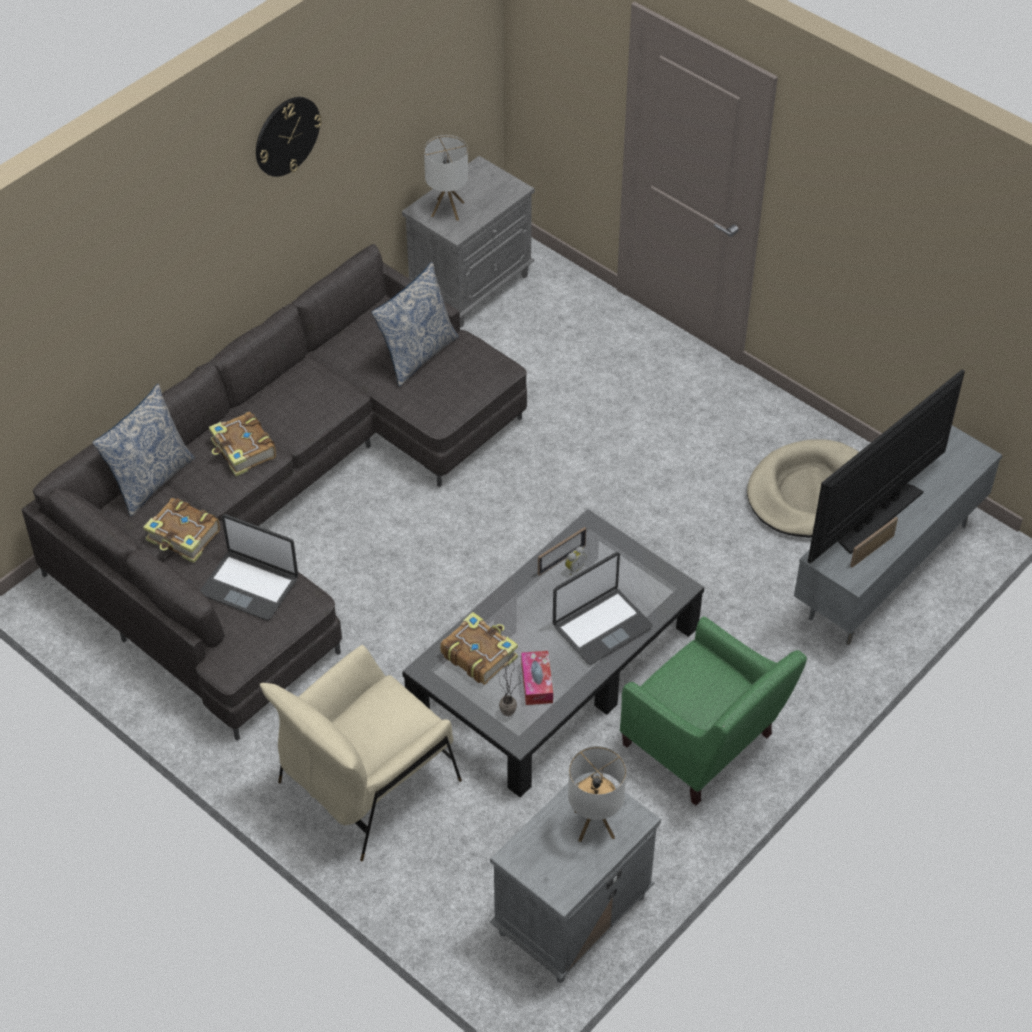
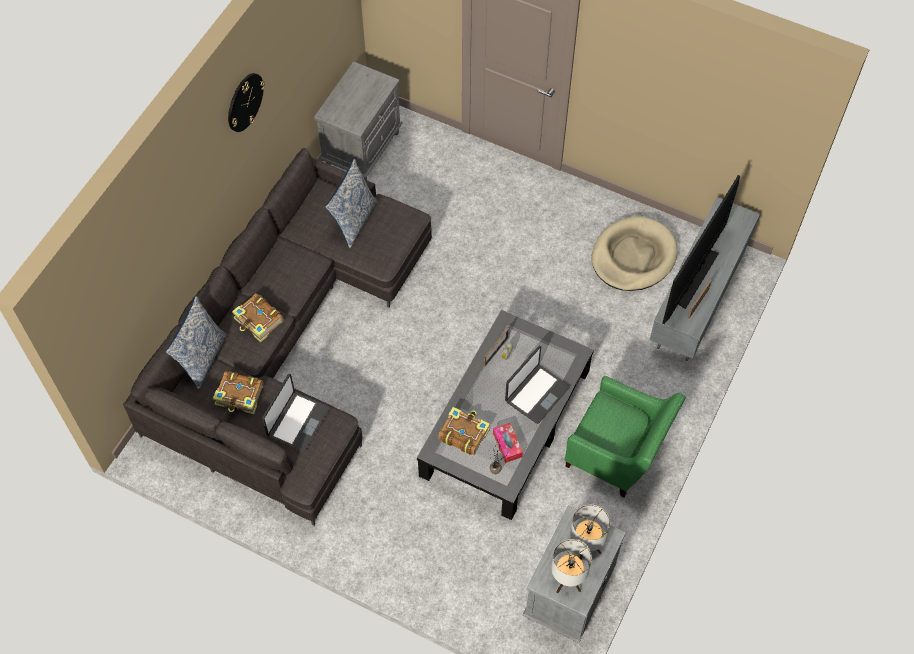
camera: 15 degrees left, 10 degrees up
(250, 585) = (297, 422): laptop -> laptop turned 75 degrees counterclockwise
(368, 783) = (410, 534): beige armchair -> none
(447, 209) = (345, 108): table lamp -> table lamp (567, 580)

